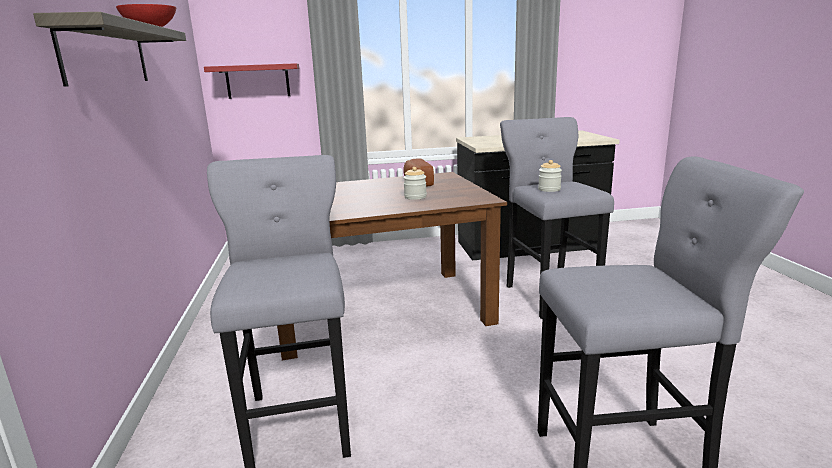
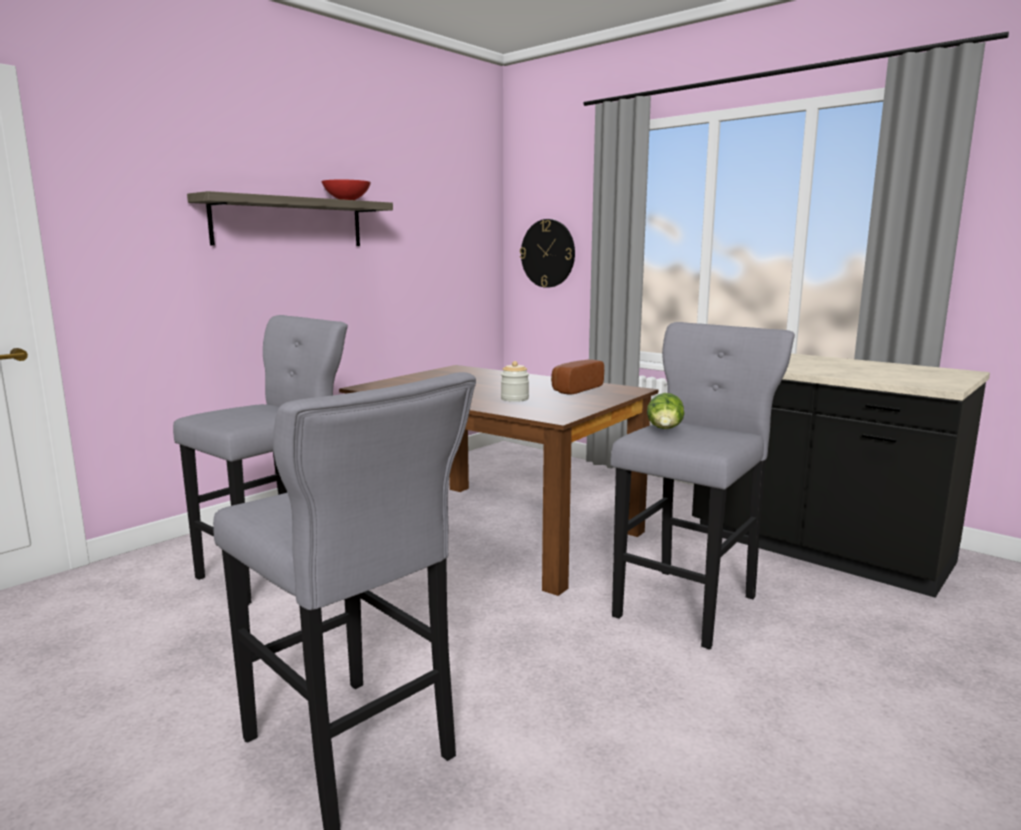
camera: 50 degrees right, 5 degrees down
(258, 81) = (548, 253): red shelf -> wall clock
(549, 189) = (665, 430): jar -> lettuce

